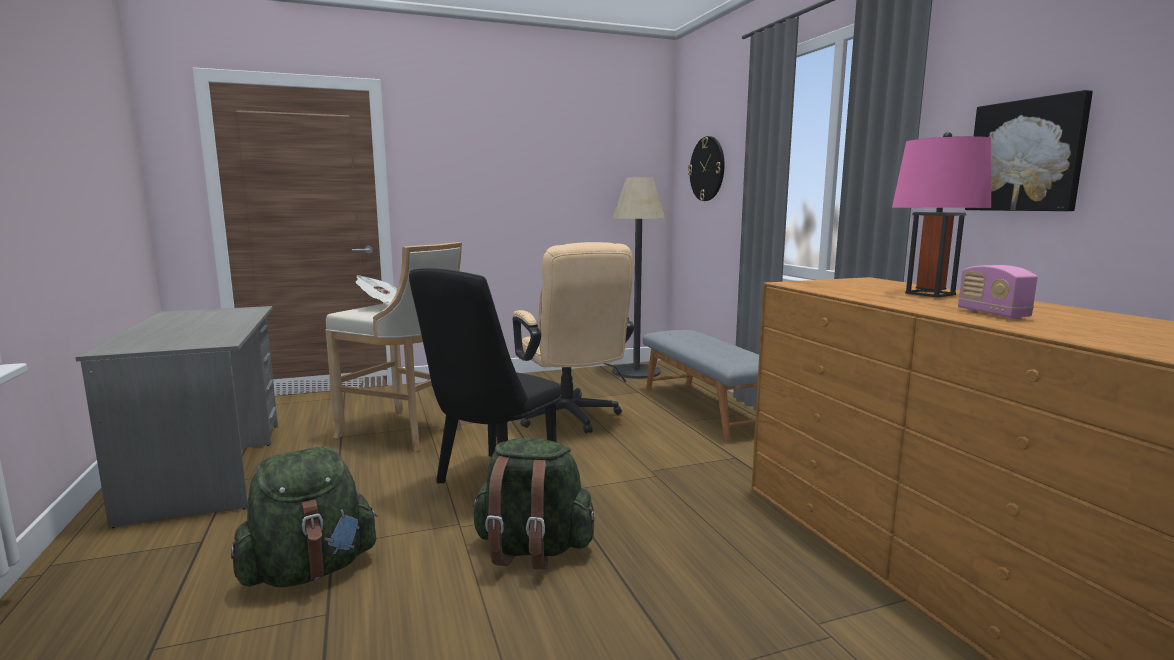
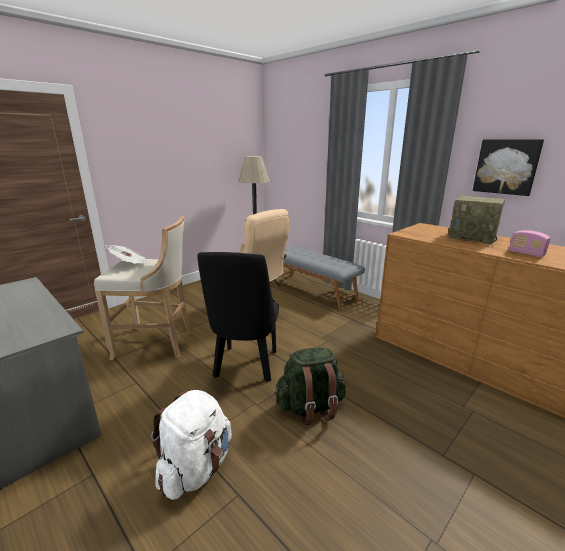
camera: 25 degrees left, 10 degrees up
(310, 570) = (196, 468): green backpack -> white backpack
(707, 169) = (293, 151): wall clock -> none
(930, 294) = (473, 237): pink table lamp -> radio

